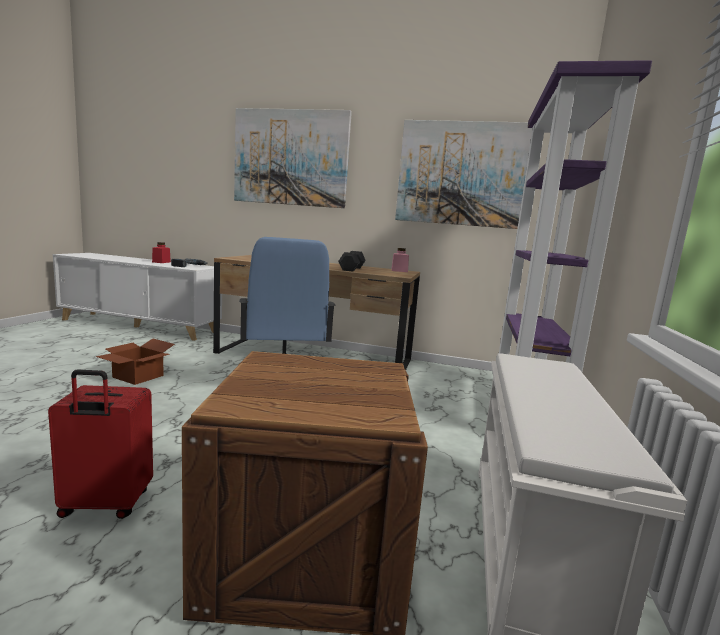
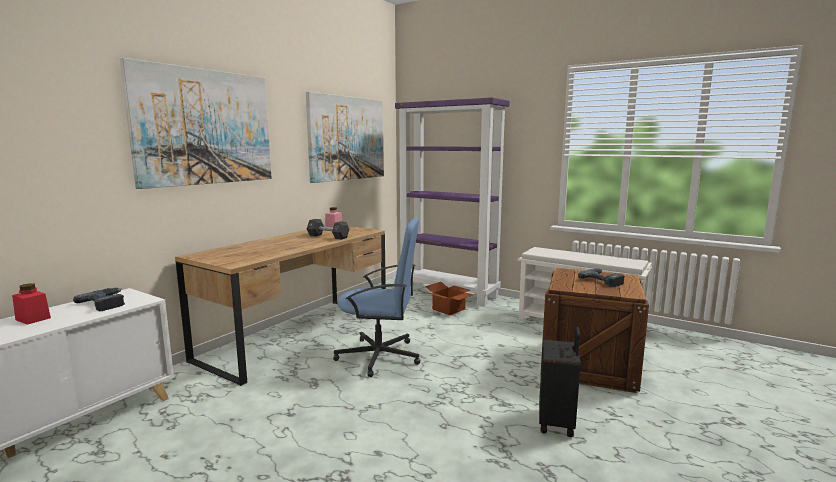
camera: 70 degrees left, 0 degrees up
(105, 505) = (557, 422): red suitcase -> black suitcase
(136, 376) = (300, 432): cardboard box -> cardboard box (449, 309)
(329, 389) = (603, 280): none -> power drill

